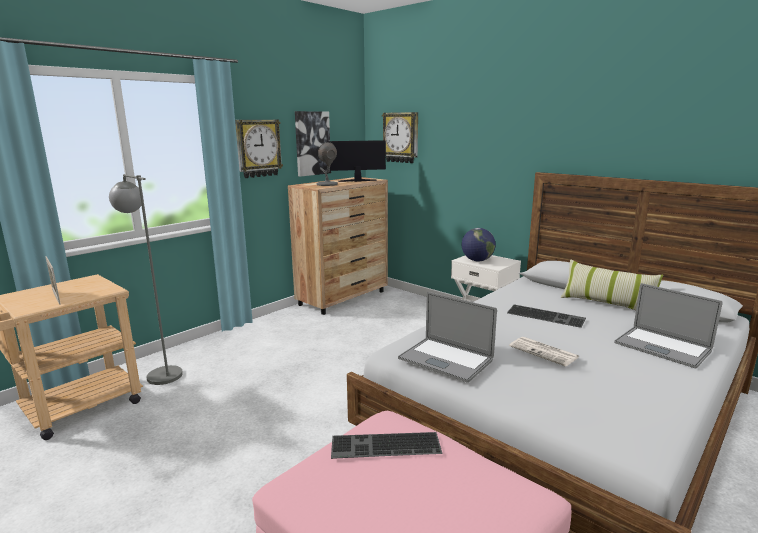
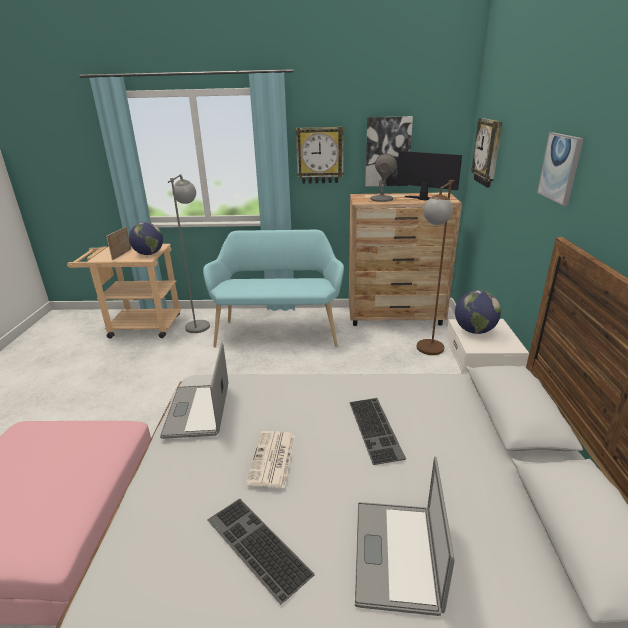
camera: 50 degrees right, 10 degrees up
(101, 287) = (149, 254): none -> globe
(265, 343) = (278, 331): none -> turquoise bench
(384, 447) = (78, 444): keyboard -> keyboard (255, 547)
(405, 309) = (427, 352): none -> brown floor lamp
(511, 132) = (560, 168): none -> picture
(607, 304) = (490, 463): pillow -> none

